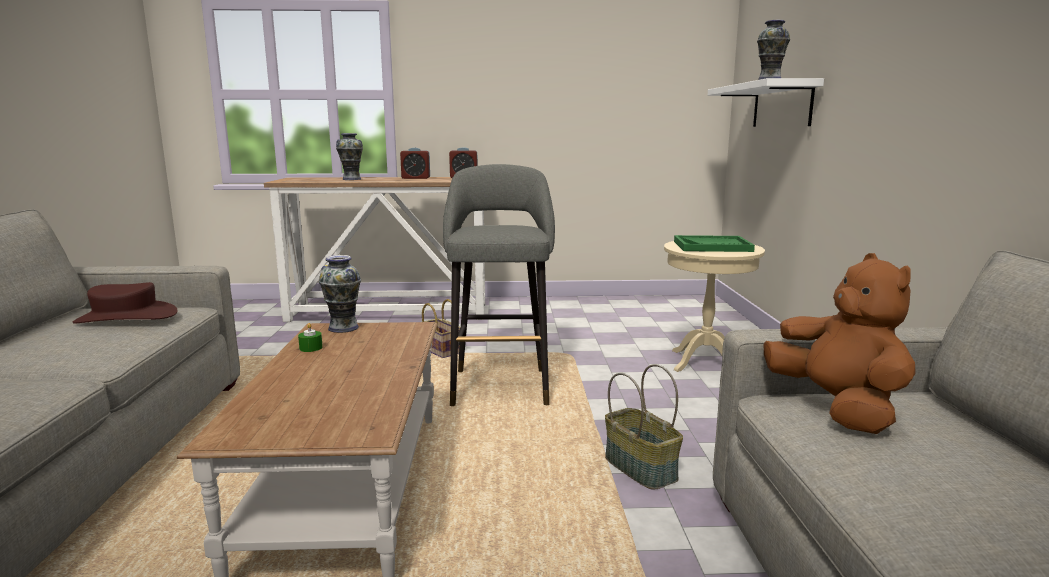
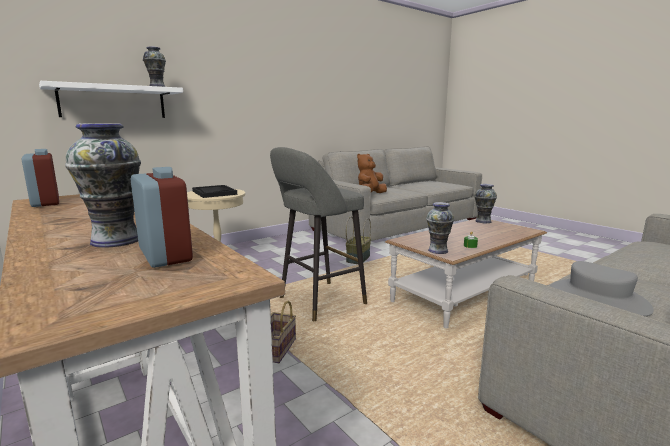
camera: 125 degrees left, 0 degrees up
(126, 317) = (598, 298): brown hat -> grey hat
(361, 426) = (483, 221): none -> vase
(416, 178) = (65, 216): alarm clock -> alarm clock (165, 255)
(712, 246) = (214, 193): green tray -> black tray

